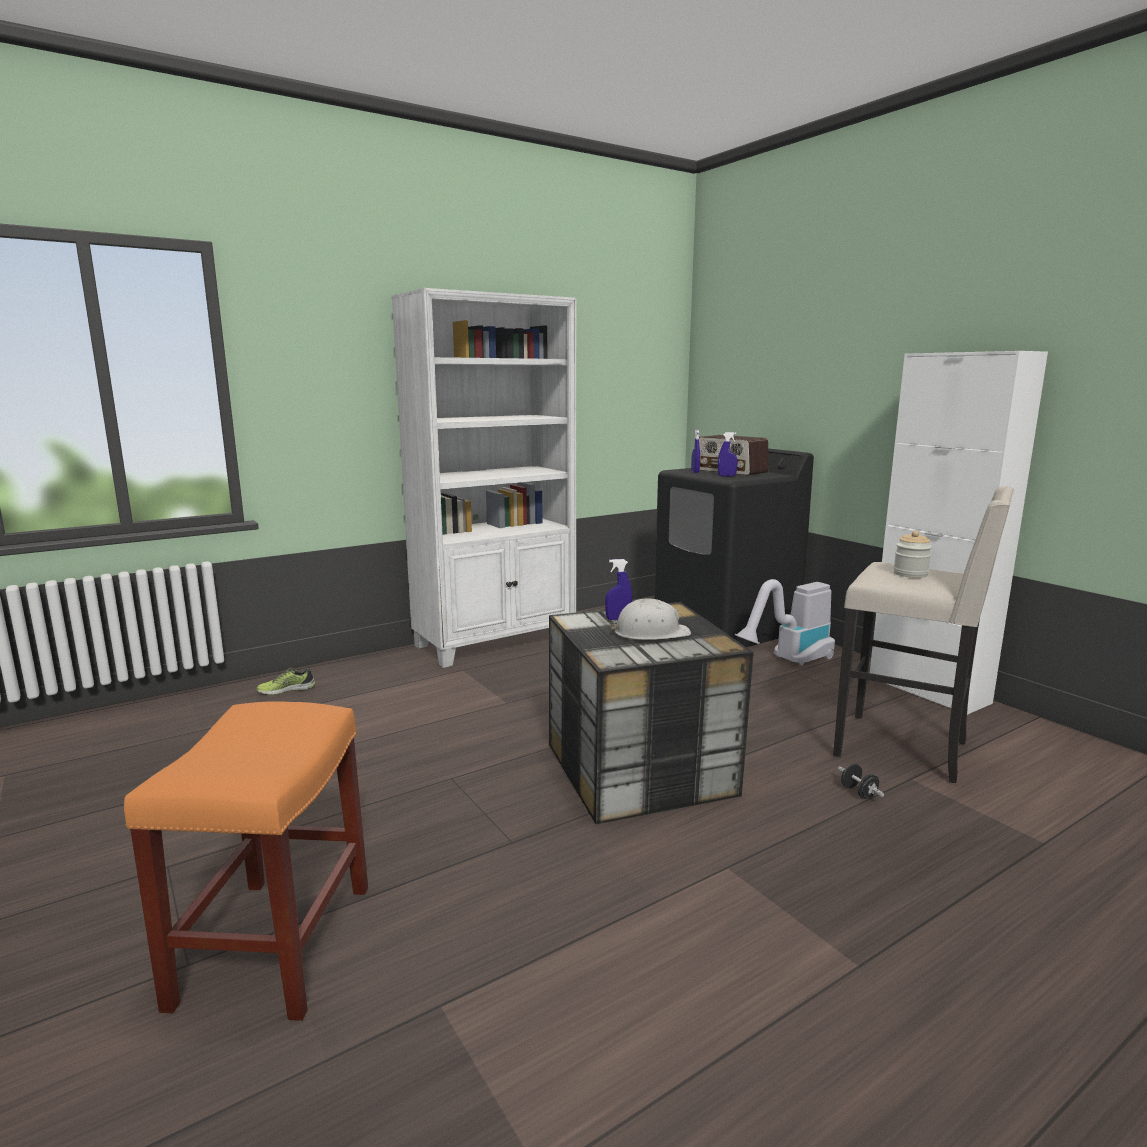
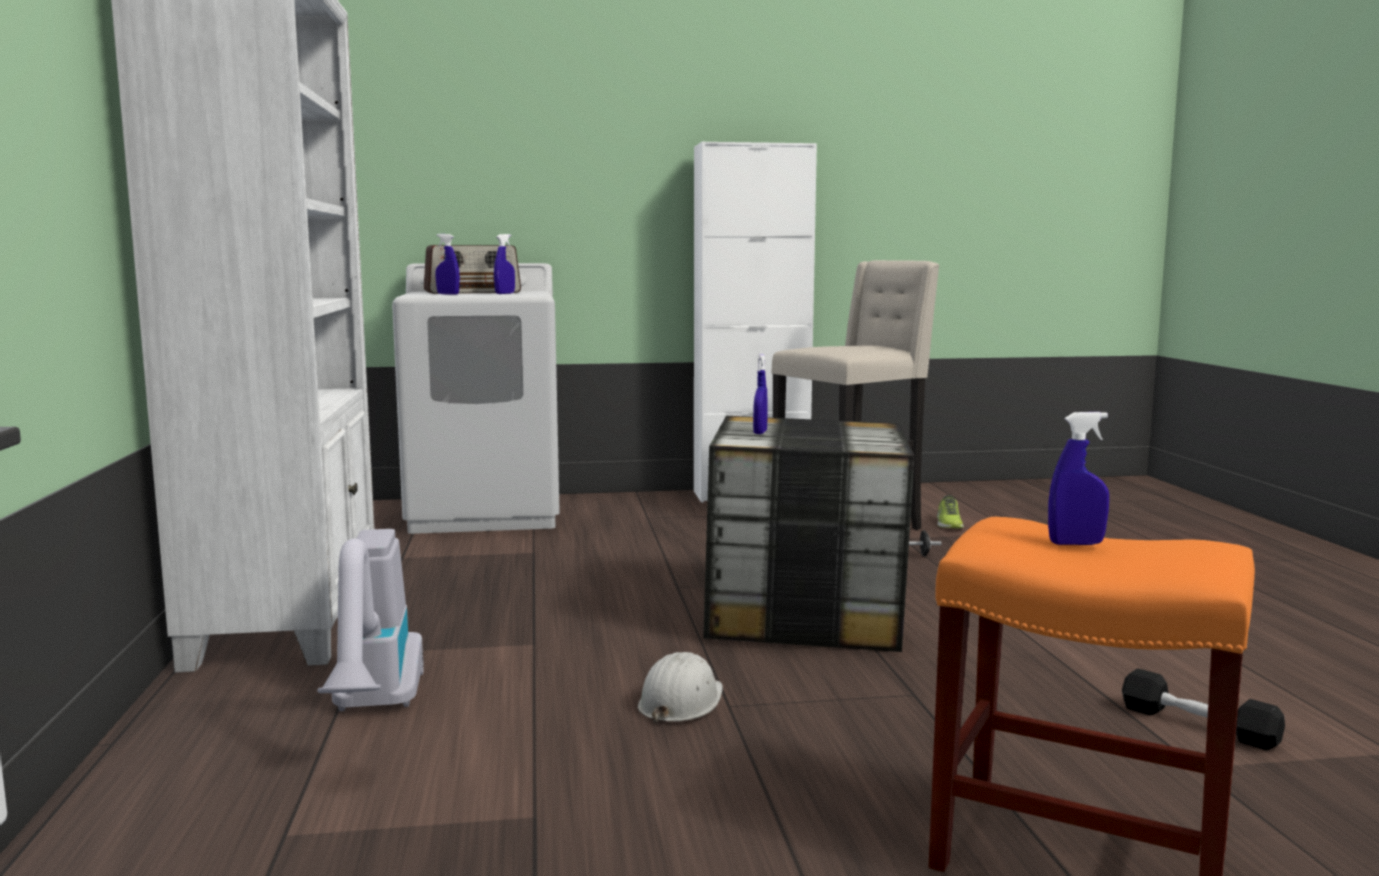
camera: 65 degrees left, 5 degrees down
(251, 733) = (1076, 543): none -> blue spray bottle
(286, 689) = (177, 808): shoe -> shoe (948, 524)
(534, 1005) = (1198, 725): none -> black dumbbell
(650, 633) = (819, 431): white hard hat -> white hard hat (680, 702)
(726, 629) = (486, 513): black washing machine -> white washing machine
(789, 661) = (620, 513): vacuum cleaner -> vacuum cleaner (375, 710)
(910, 574) = (849, 347): jar -> none

